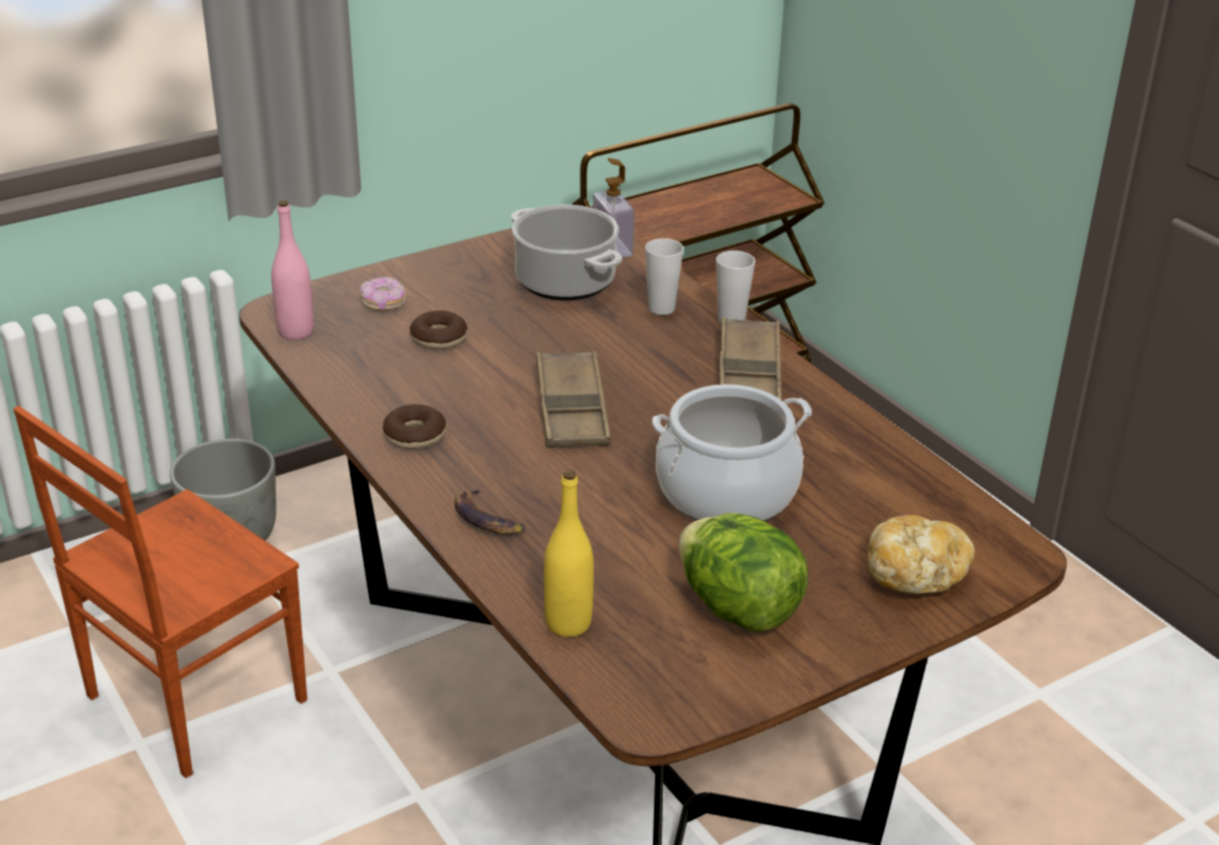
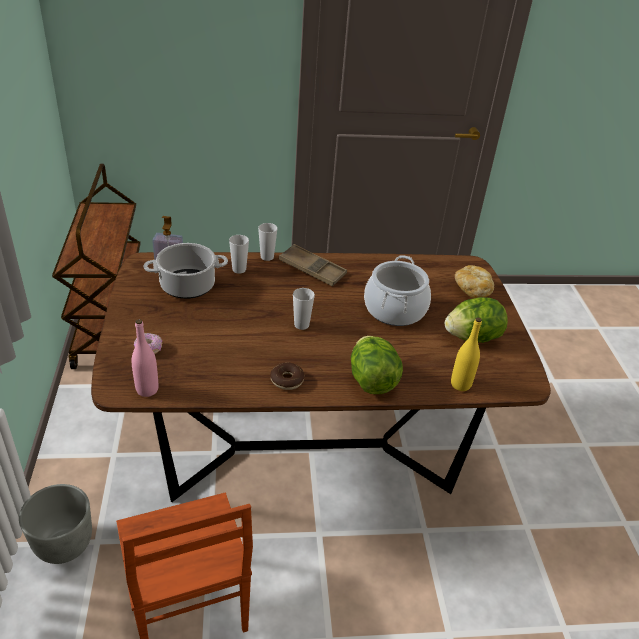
camera: 65 degrees left, 5 degrees up
(439, 338) = (203, 342): donut -> none
(487, 518) = (372, 381): banana -> lettuce
(572, 409) = (301, 325): brown tray -> cup

